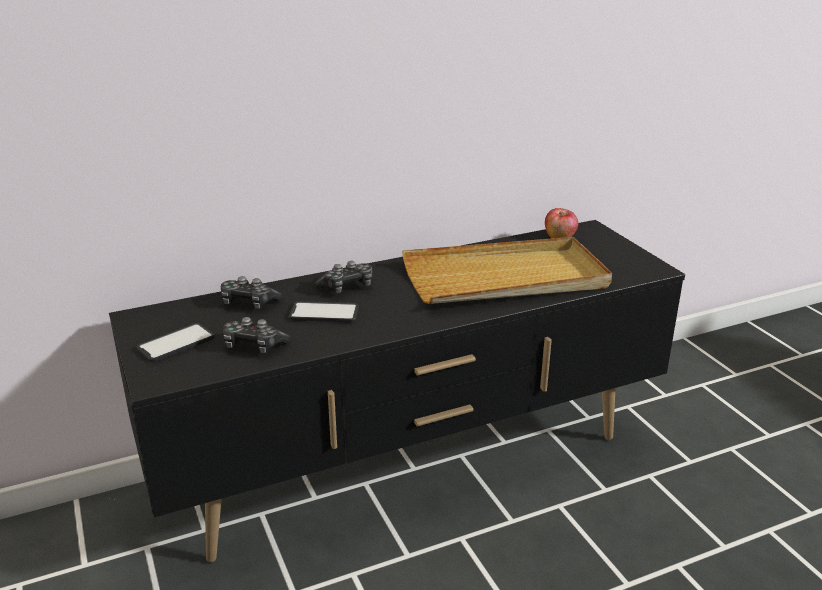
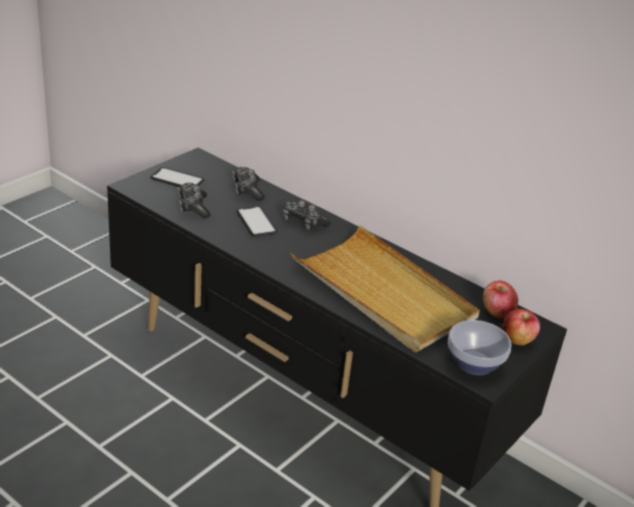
camera: 60 degrees right, 5 degrees up
(603, 240) = (518, 339): none -> apple
(631, 268) = (472, 363): none -> bowl

